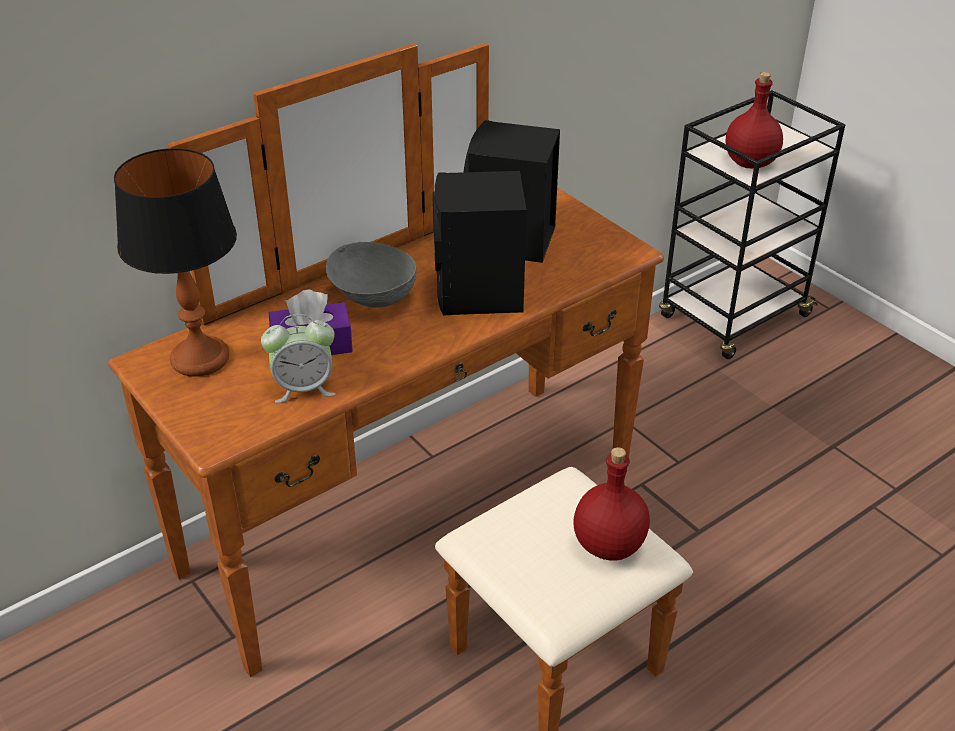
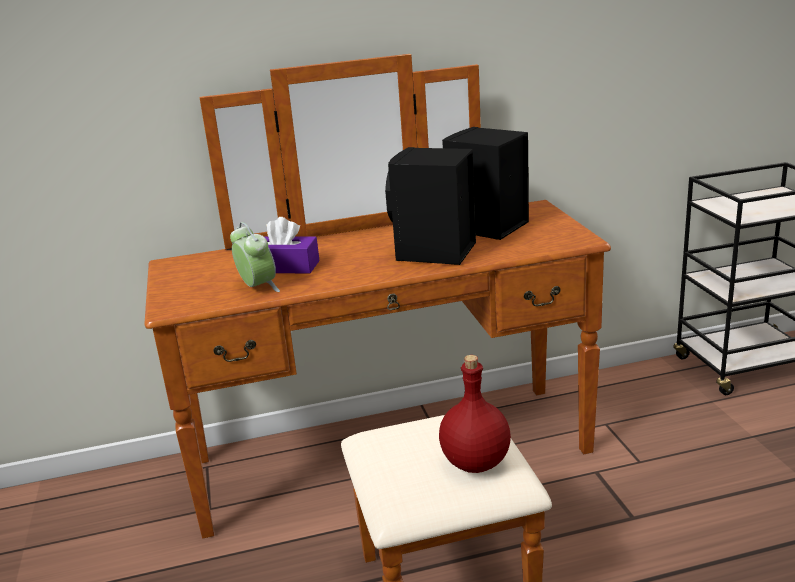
camera: 25 degrees right, 15 degrees down
(200, 358) = (206, 265): table lamp -> none
(304, 388) = (258, 288): alarm clock -> alarm clock turned 135 degrees counterclockwise
(372, 296) = (353, 246): grey bowl -> none
(750, 163) = (745, 211): red bottle -> none

